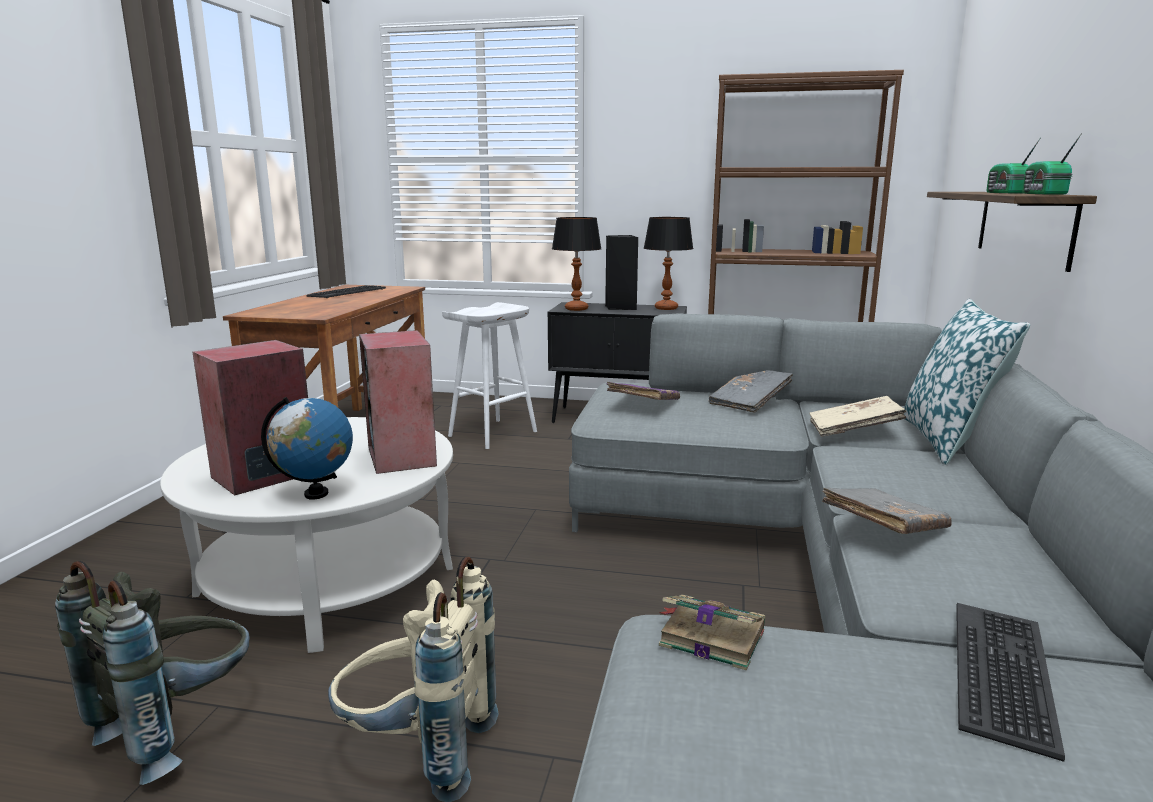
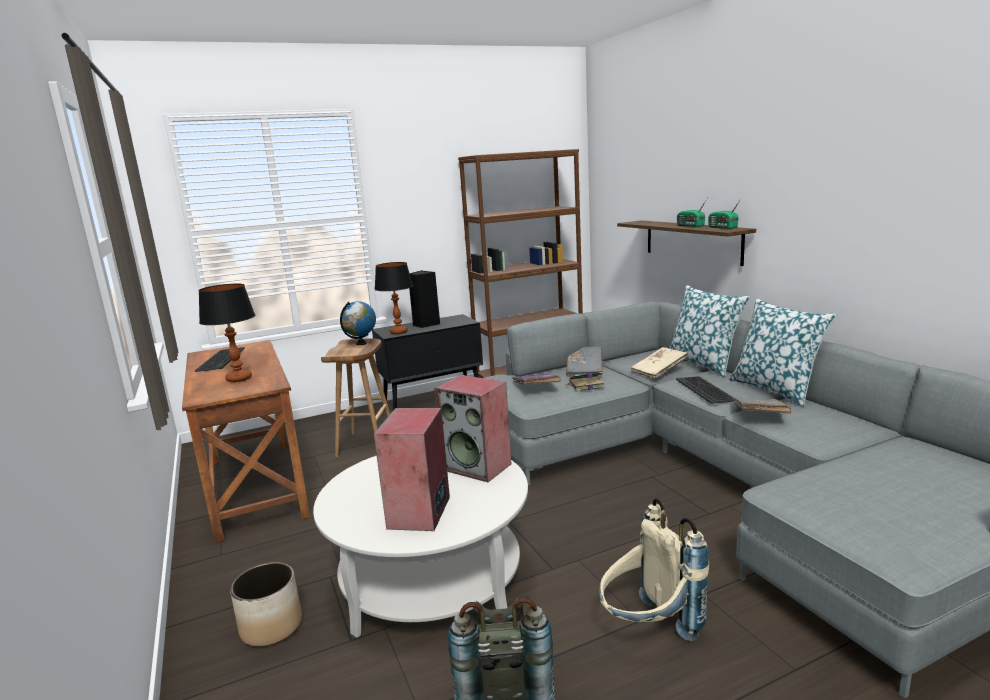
camera: 35 degrees left, 0 degrees up
(164, 555) = (271, 627): none -> planter
(316, 494) = (483, 508): globe -> globe (361, 343)
(492, 434) = (367, 444): white stool -> brown stool
(666, 308) = (455, 318): table lamp -> table lamp (239, 378)
(709, 637) = (794, 486): book -> book (585, 386)
(1002, 507) = (775, 389): none -> pillow
(1004, 674) = (887, 454): keyboard -> keyboard (705, 390)

